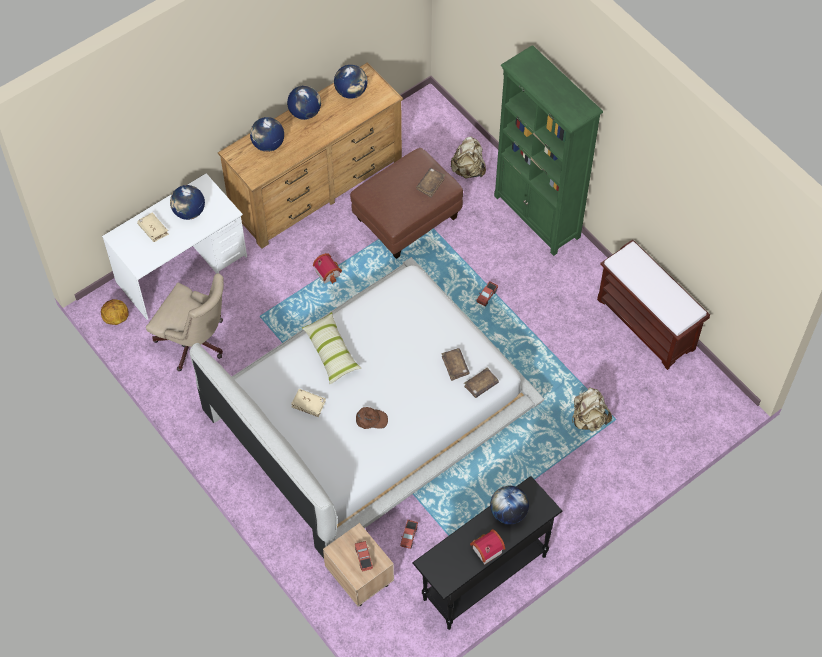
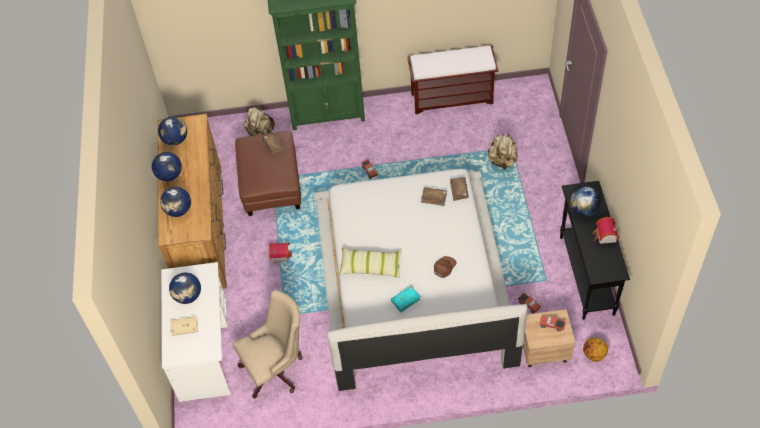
camera: 55 degrees left, 5 degrees down
(116, 319) = (213, 417): basketball -> basketball (594, 355)
(308, 404) = (405, 300): beige book -> turquoise book

